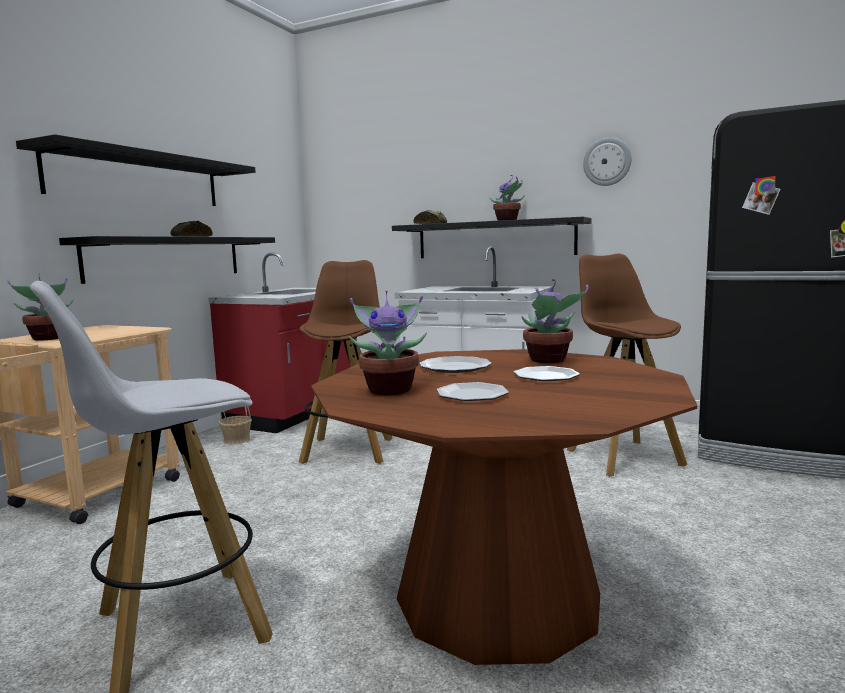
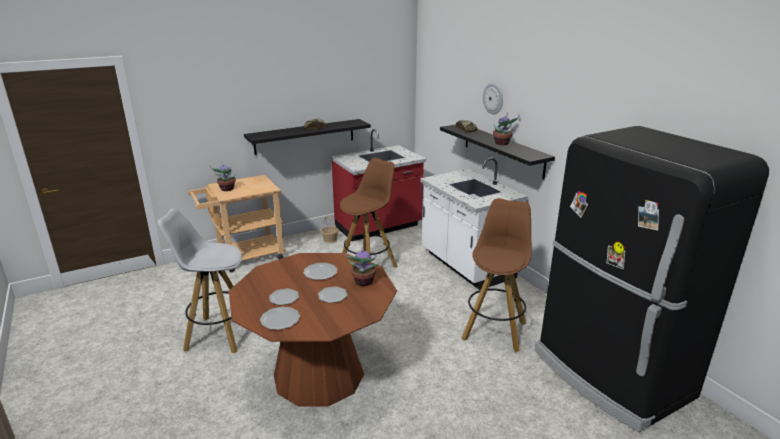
camera: 35 degrees right, 15 degrees up
(138, 179) = (288, 96): black shelf -> none
(390, 390) = (269, 282): potted plant -> none
(543, 412) = (279, 320): none -> plate
(607, 162) = (568, 119): wall clock -> wall clock (493, 98)

